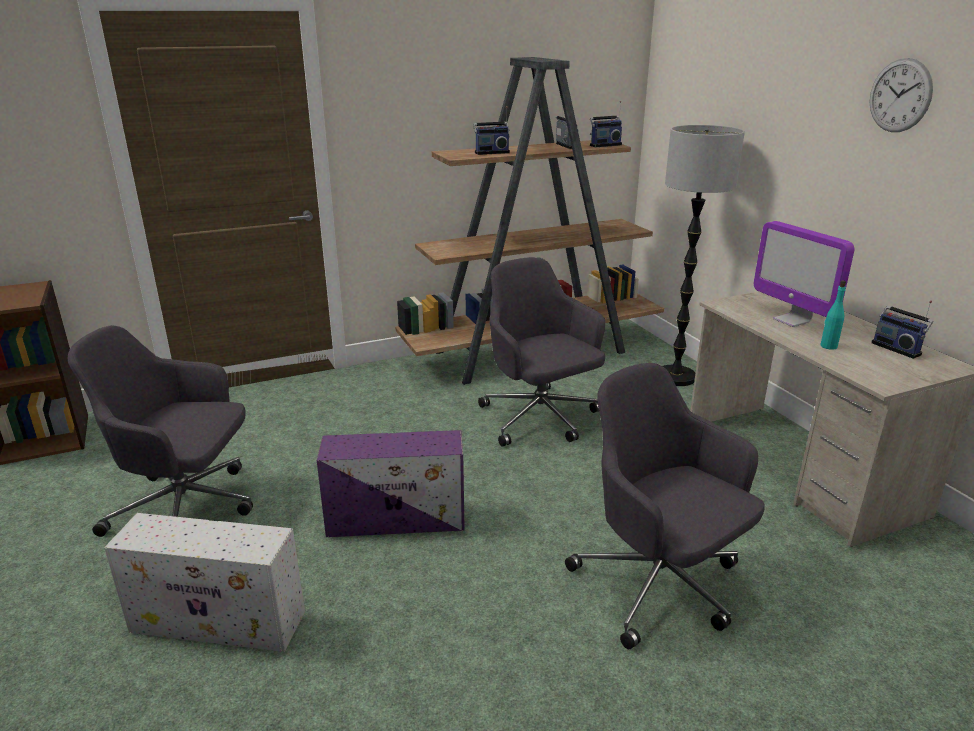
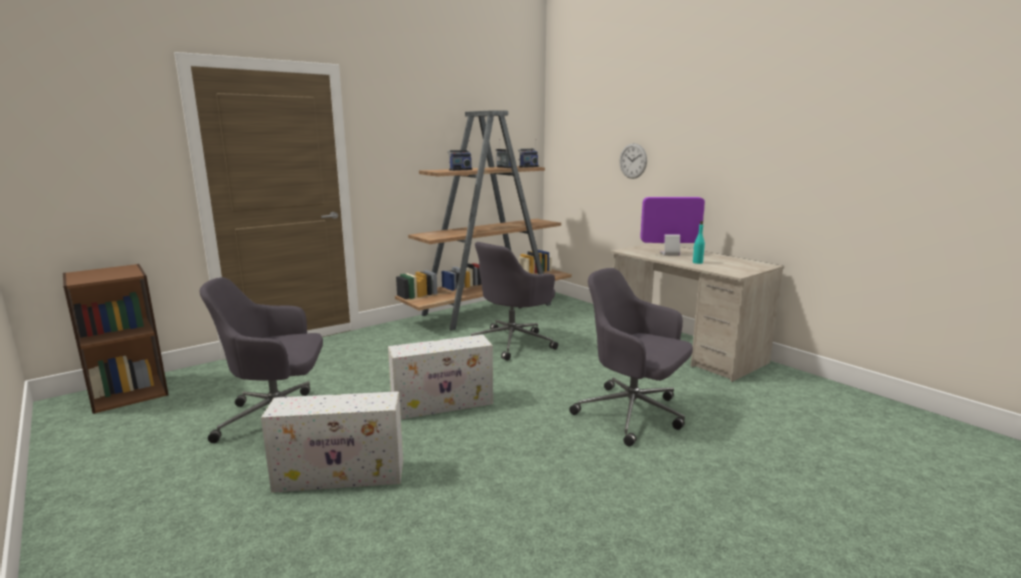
camera: 15 degrees left, 10 degrees down
(398, 519) = (444, 404): purple storage box -> white storage box
(540, 418) = (513, 342): grey office chair -> grey office chair turned 90 degrees counterclockwise
(676, 377) = (589, 314): floor lamp -> none
(791, 320) = (669, 254): monitor -> monitor turned 135 degrees clockwise
(897, 348) = (734, 261): radio -> none
(900, 95) = (710, 120): wall clock -> wall clock (633, 161)

